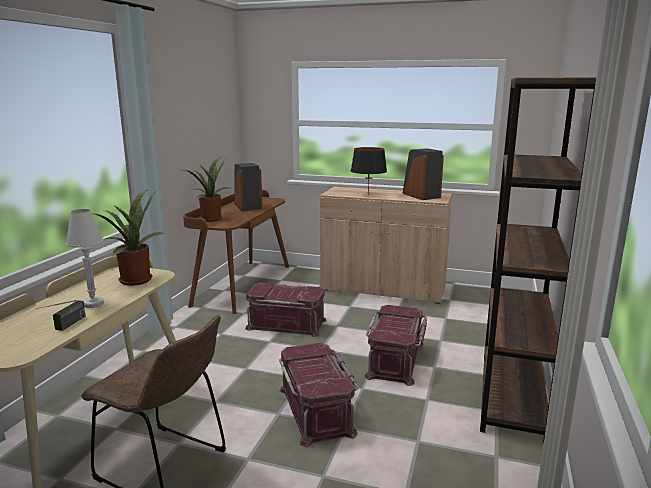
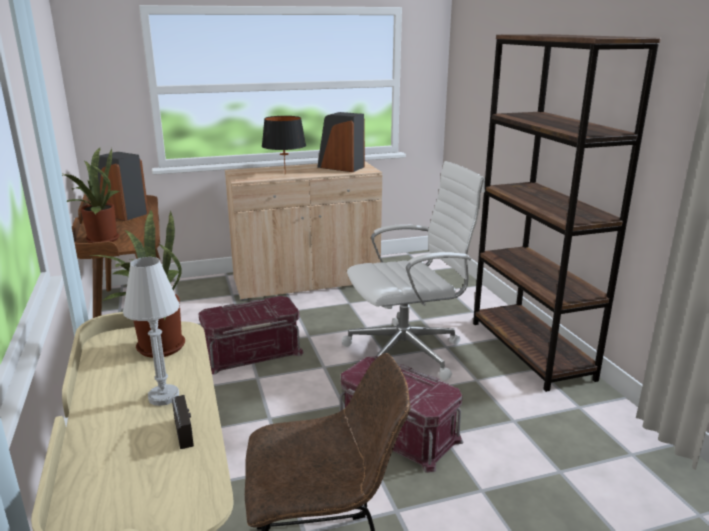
camera: 35 degrees left, 5 degrees up
(396, 360) = (407, 352): red storage box -> white office chair

